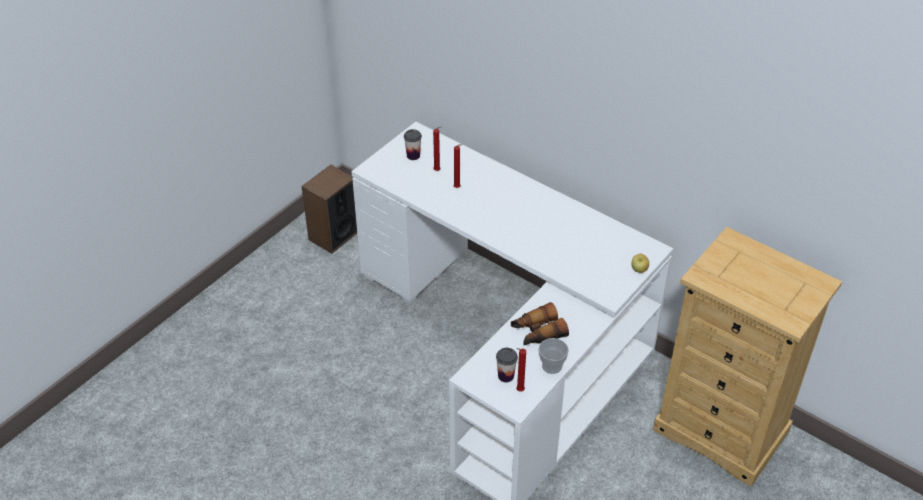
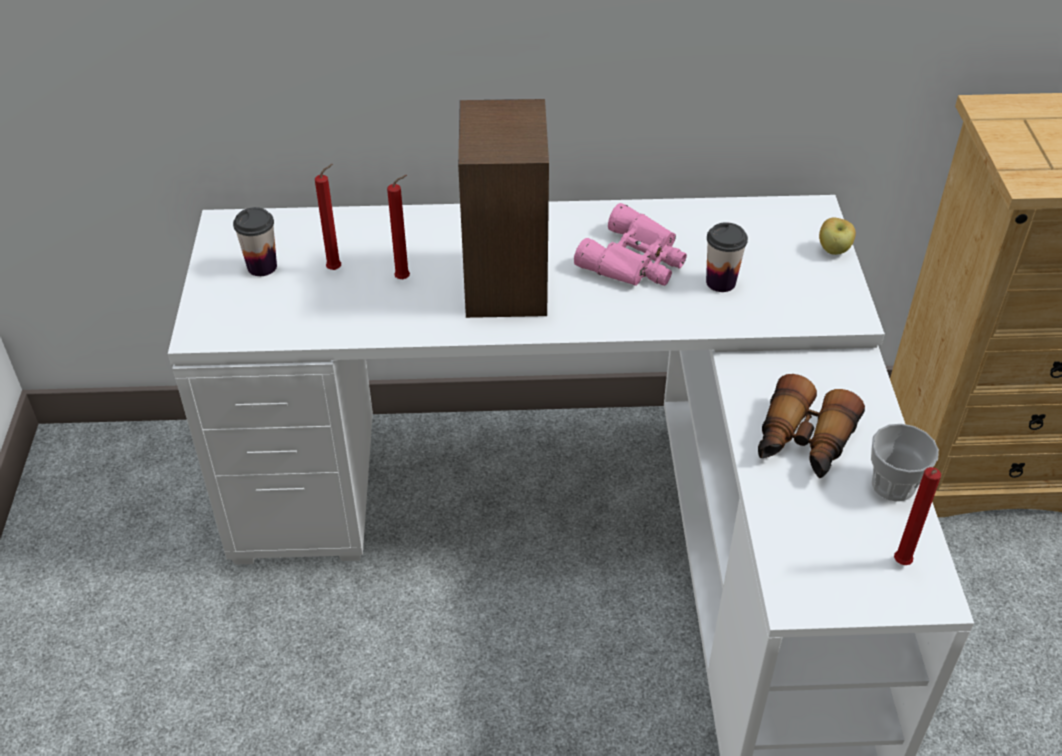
camera: 40 degrees left, 0 degrees up
(333, 235) = (106, 526): speaker -> speaker (504, 283)
(506, 376) = (849, 553): cup -> cup (720, 282)
(552, 229) = (636, 261): none -> pink binoculars

